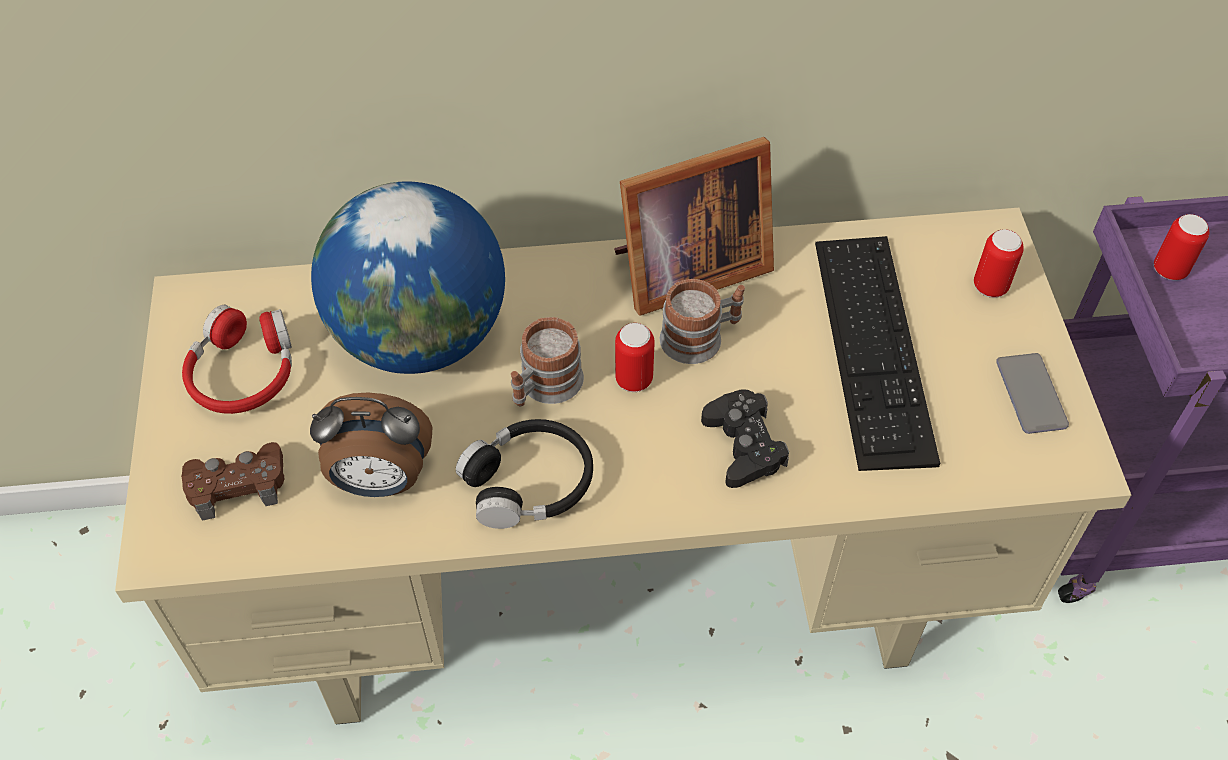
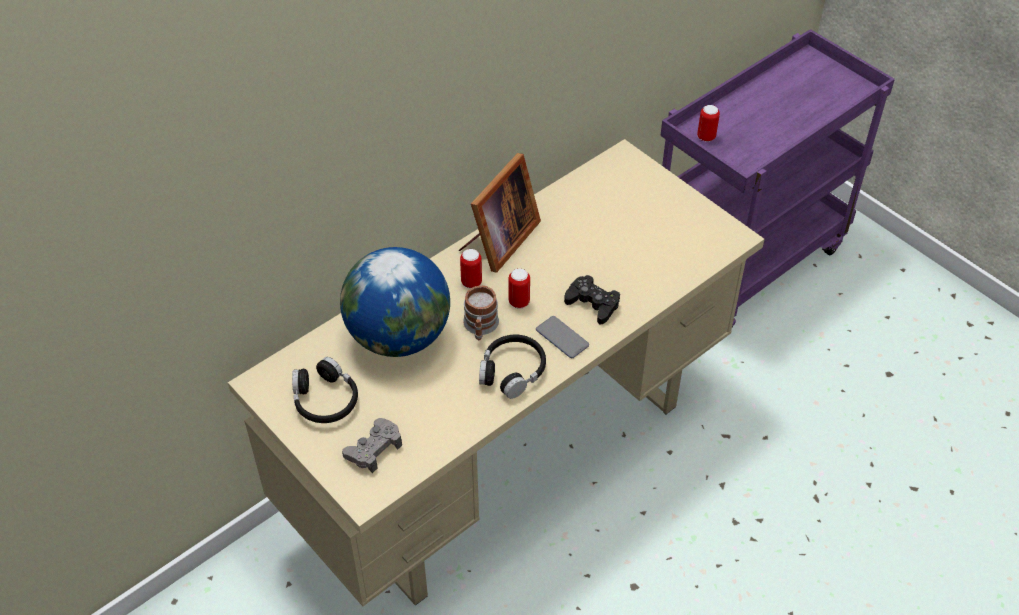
camera: 35 degrees left, 5 degrees down
(237, 485) = (374, 449): brown game controller -> grey game controller
(244, 372) = (325, 399): red headphones -> black headphones
(380, 481) = (441, 408): alarm clock -> none
(700, 337) = (533, 268): mug -> none
(873, 348) = (613, 233): keyboard -> none
(990, 286) = (640, 180): can -> can (471, 282)
(1031, 394) = (694, 218): phone -> phone (562, 338)

